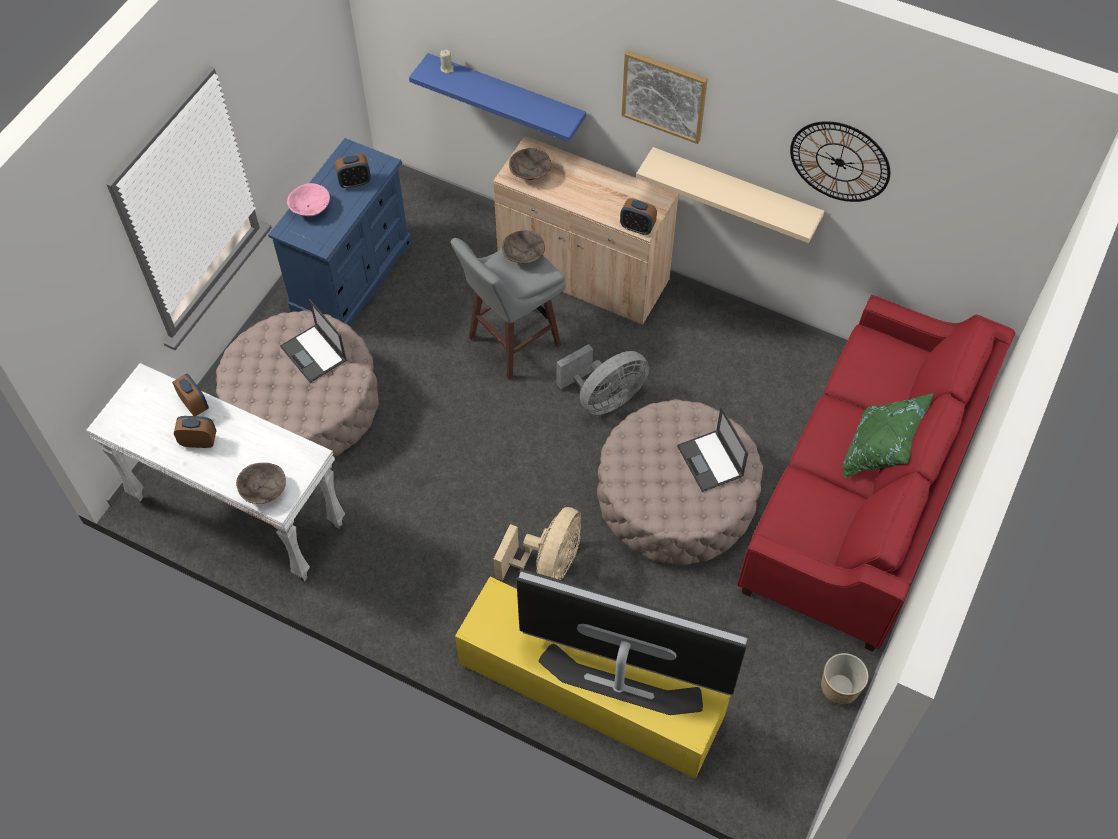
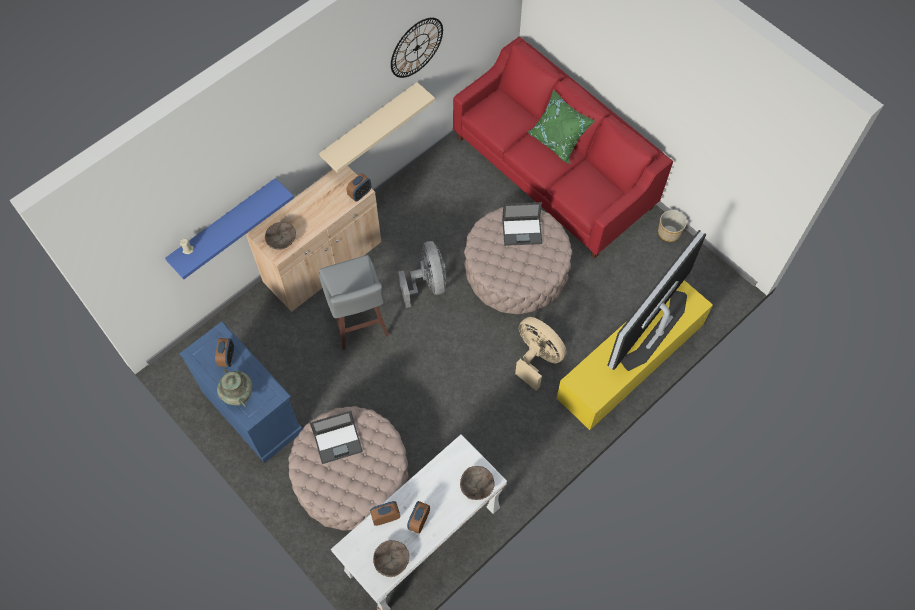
camera: 70 degrees left, 5 degrees up
(310, 209) = (238, 394): pink bowl -> turquoise vase
(524, 255) = (341, 272): brown bowl -> brown bowl (391, 560)
(664, 95) = (316, 117): picture -> none

